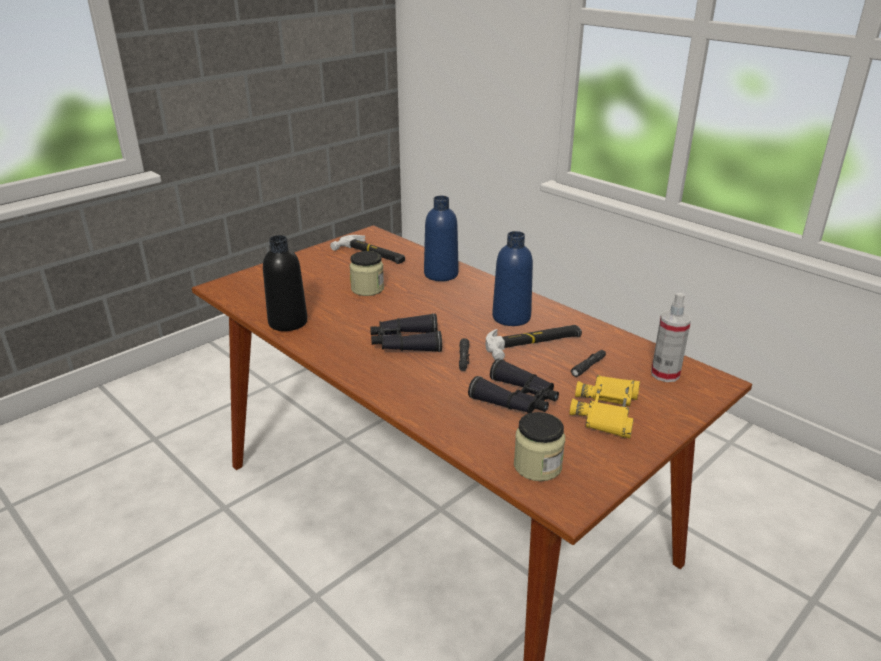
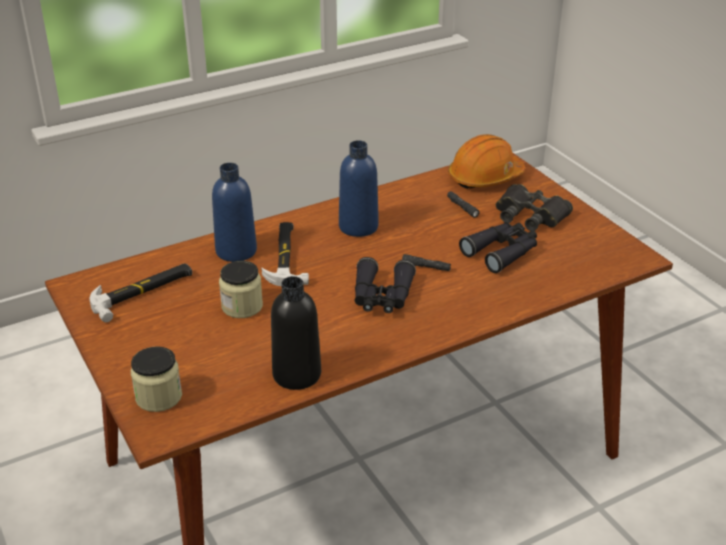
camera: 75 degrees left, 5 degrees up
(533, 343) = (412, 225): hammer -> hammer (286, 257)
(537, 466) = (594, 260): jar -> jar (159, 397)
(607, 411) = (530, 215): yellow binoculars -> black binoculars
(665, 374) = (485, 177): spray bottle -> orange hard hat

